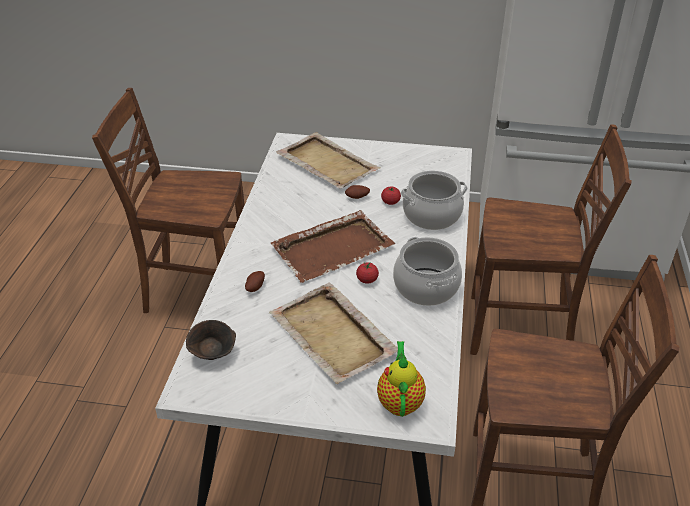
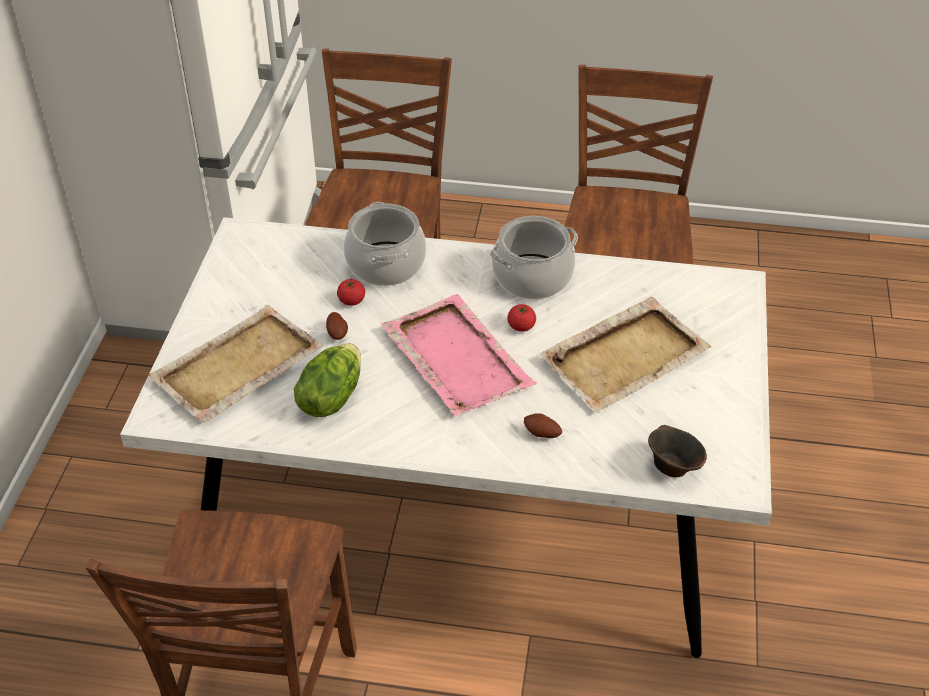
camera: 90 degrees left, 5 degrees up
(298, 197) = (330, 397): none -> lettuce
(333, 248) = (456, 357): brown tray -> pink tray
(400, 401) = (717, 305): teapot -> none

